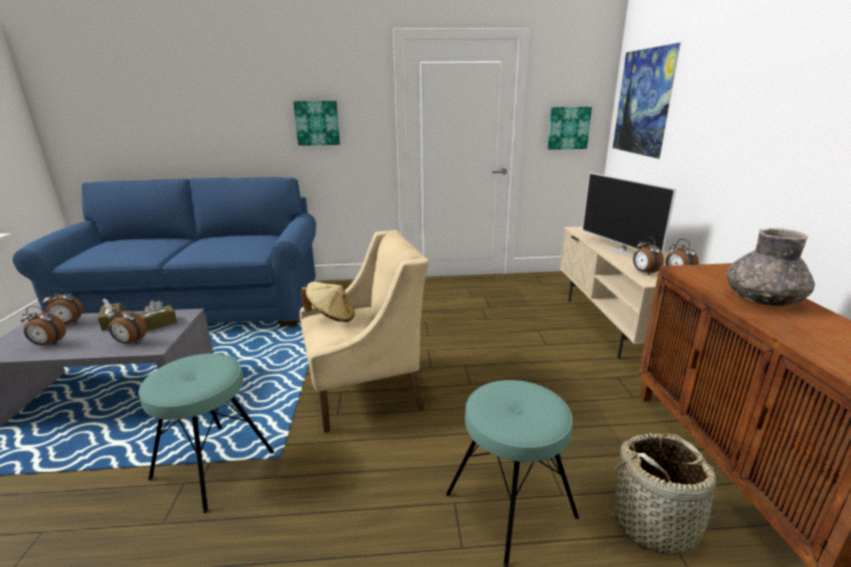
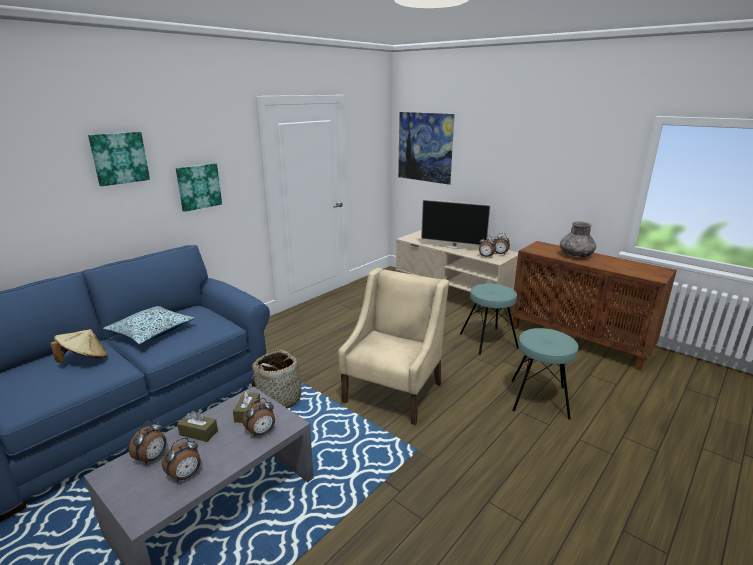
camera: 45 degrees left, 0 degrees up
(213, 242) = (151, 332): none -> pillow
(214, 465) = (390, 480): turquoise stool -> turquoise stool (488, 341)
(331, 317) = (377, 345): beige hat -> beige hat (85, 360)
(568, 128) = (371, 166): picture -> picture (119, 158)
(655, 523) = (583, 373): basket -> basket (280, 399)

